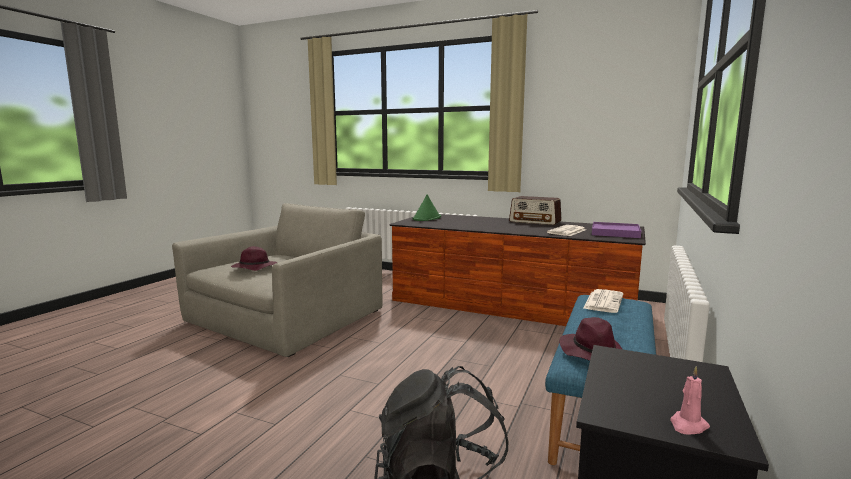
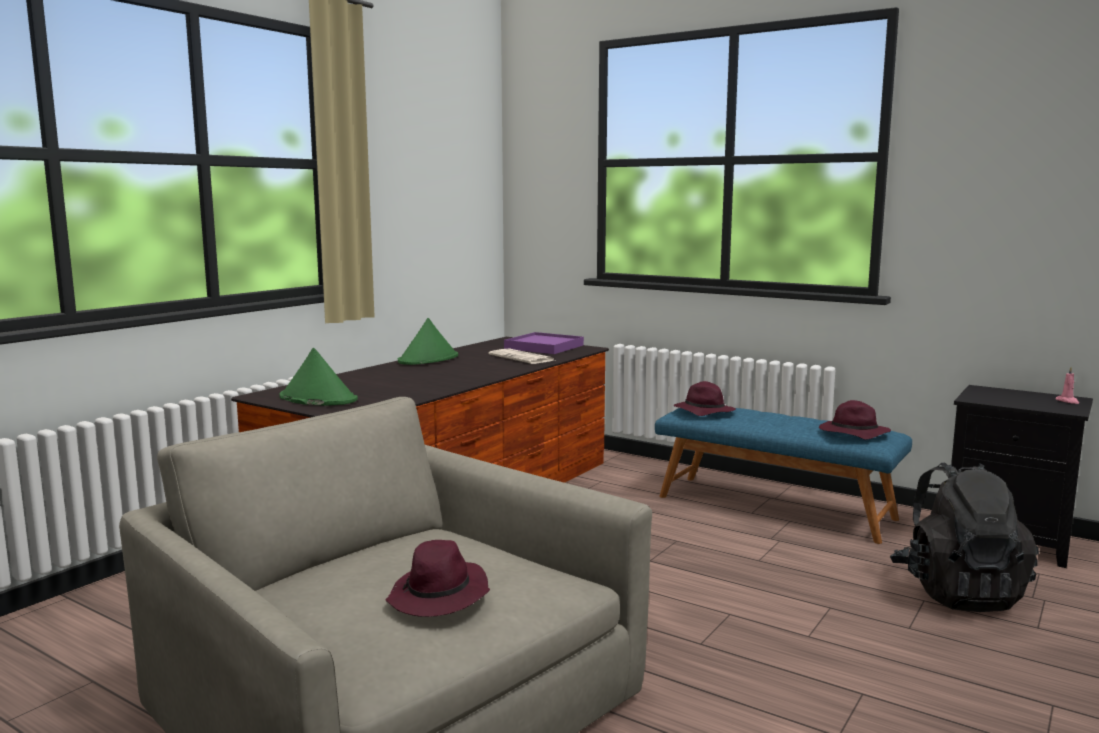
camera: 80 degrees left, 0 degrees up
(535, 221) = (428, 359): radio -> green hat
(603, 301) = (703, 412): newspaper -> purple hat

